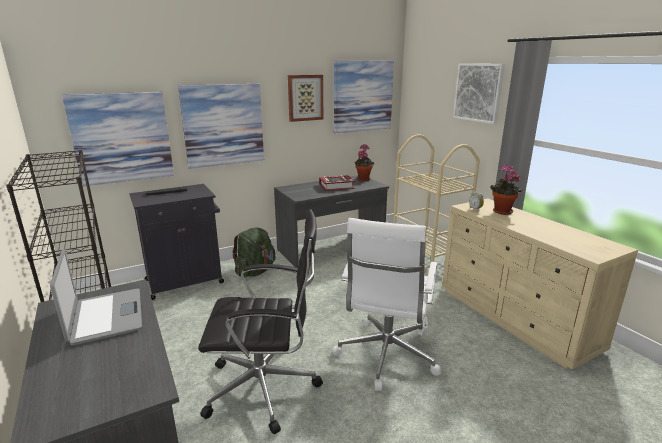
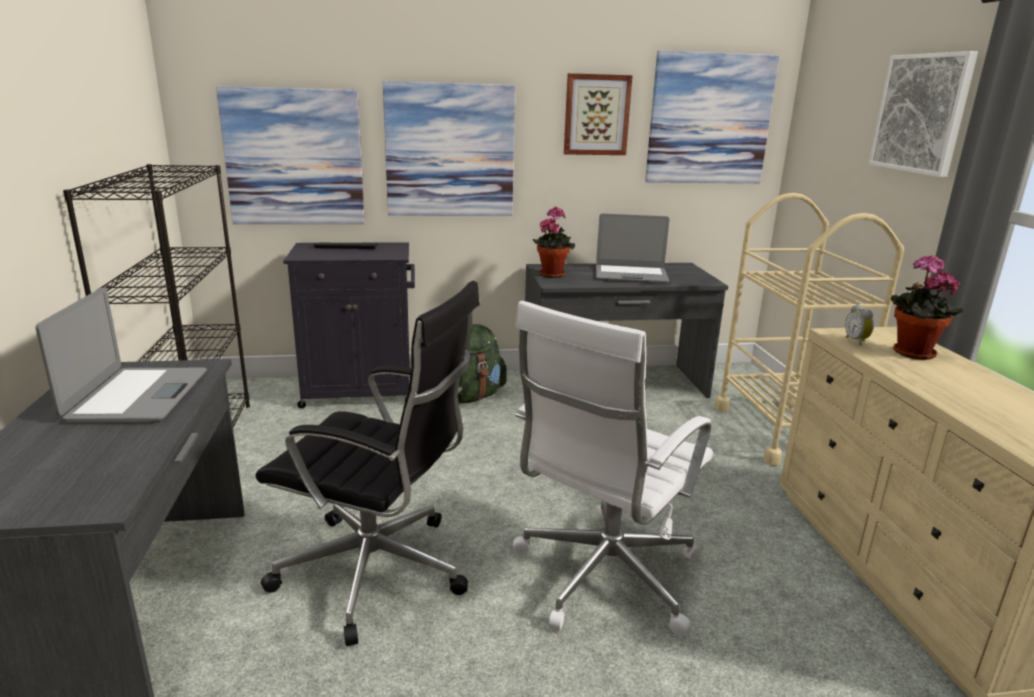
camera: 20 degrees right, 0 degrees up
(336, 186) = (630, 275): book -> laptop
(363, 179) = (689, 269): potted plant -> potted plant (552, 274)

